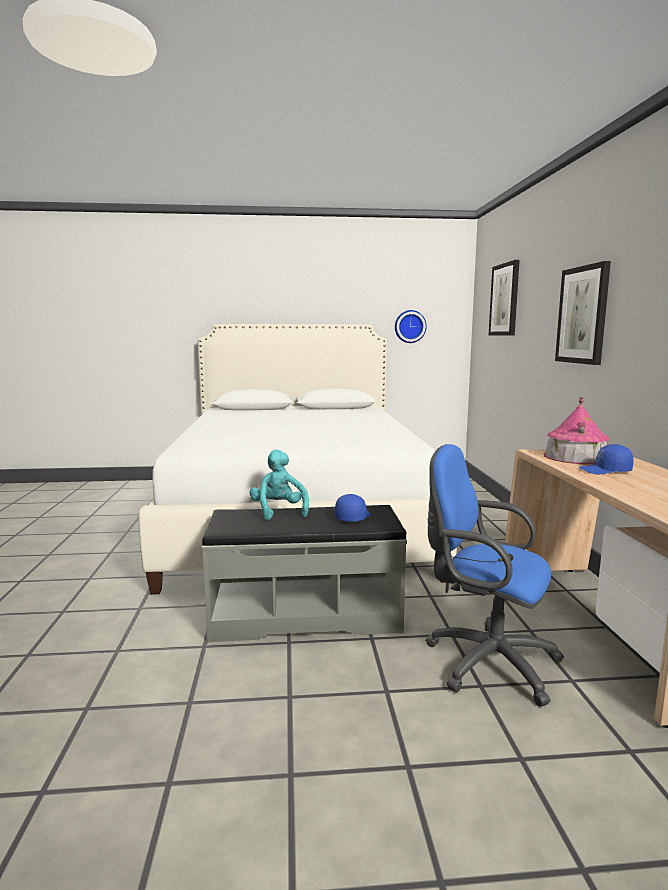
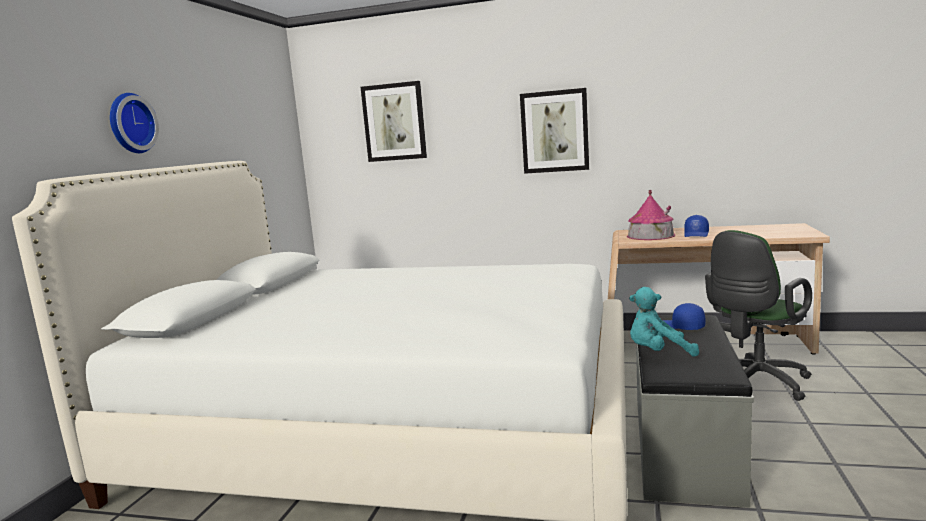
camera: 70 degrees left, 0 degrees up
(409, 326) = (262, 160): wall clock -> wall clock (129, 123)
(484, 661) = (755, 384): blue office chair -> green office chair

